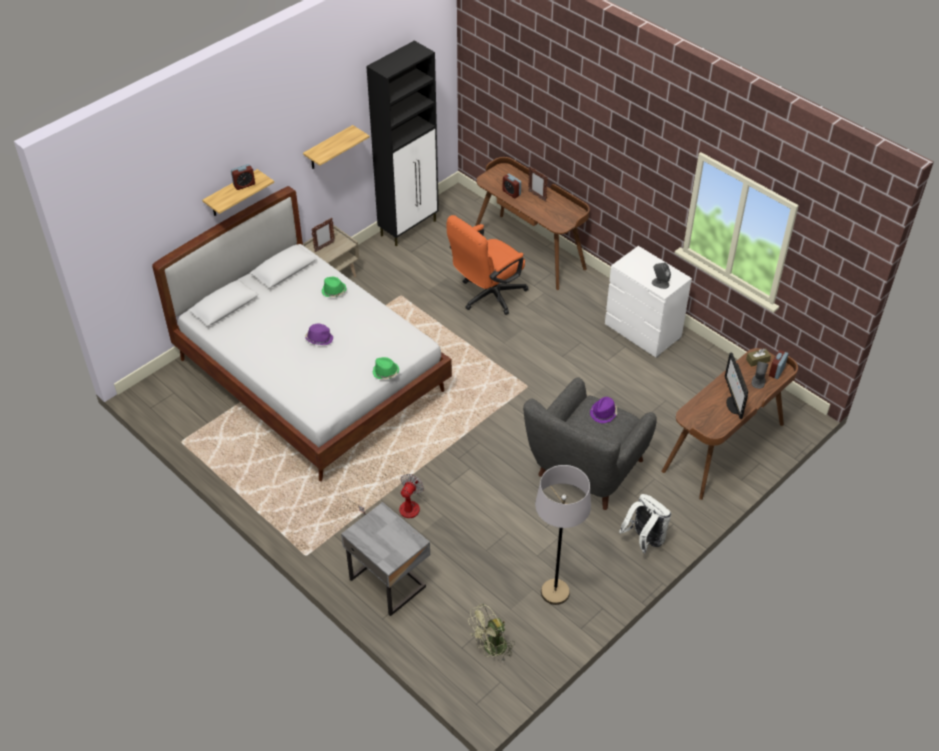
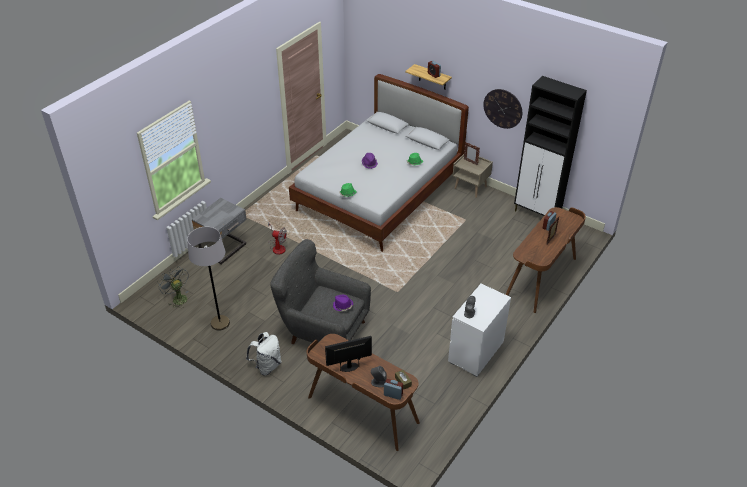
camera: 80 degrees right, 5 degrees down
(329, 148) = (503, 108): shelf -> wall clock
(487, 296) = (481, 261): orange office chair -> none
(491, 649) = (177, 298): green fan -> grey fan

